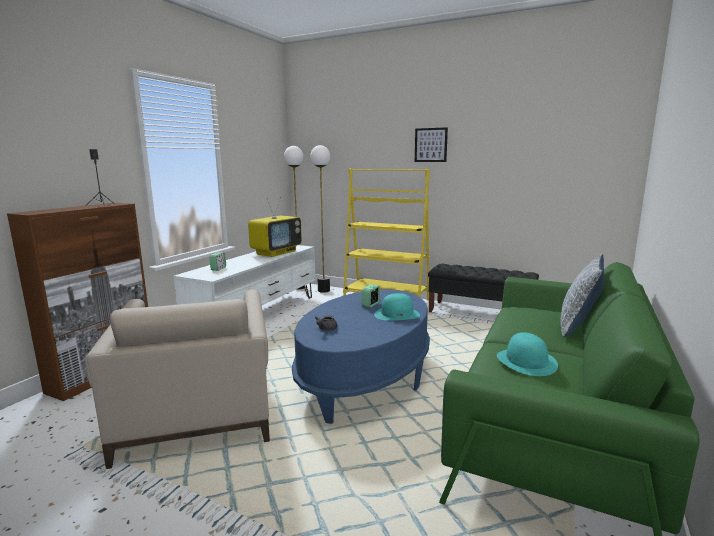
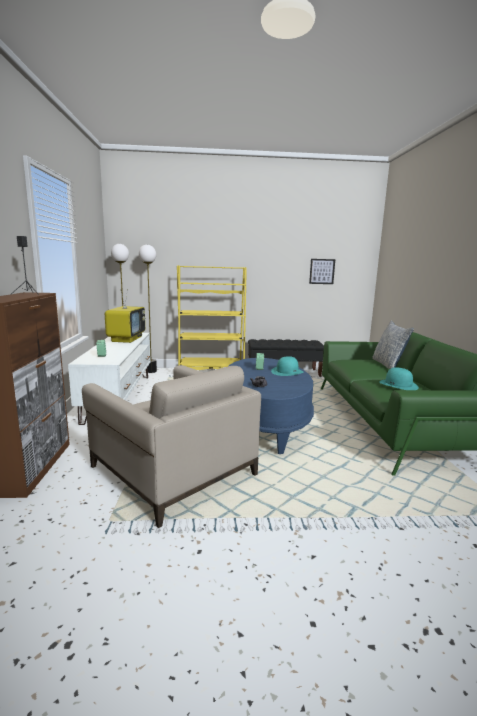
camera: 30 degrees left, 0 degrees up
(430, 145) = (240, 249): picture -> picture (322, 271)

